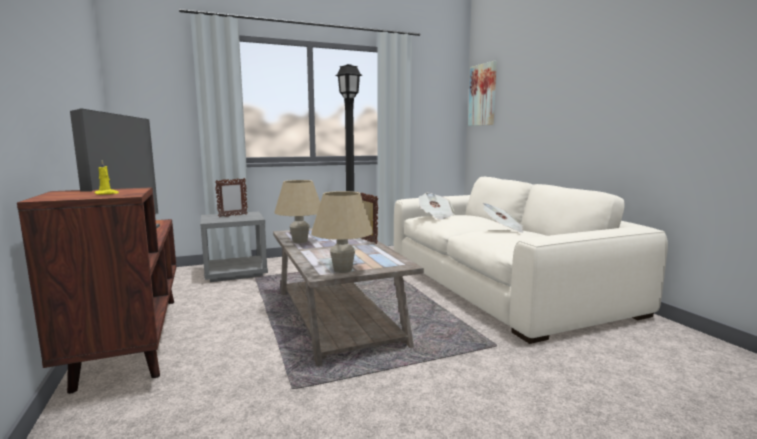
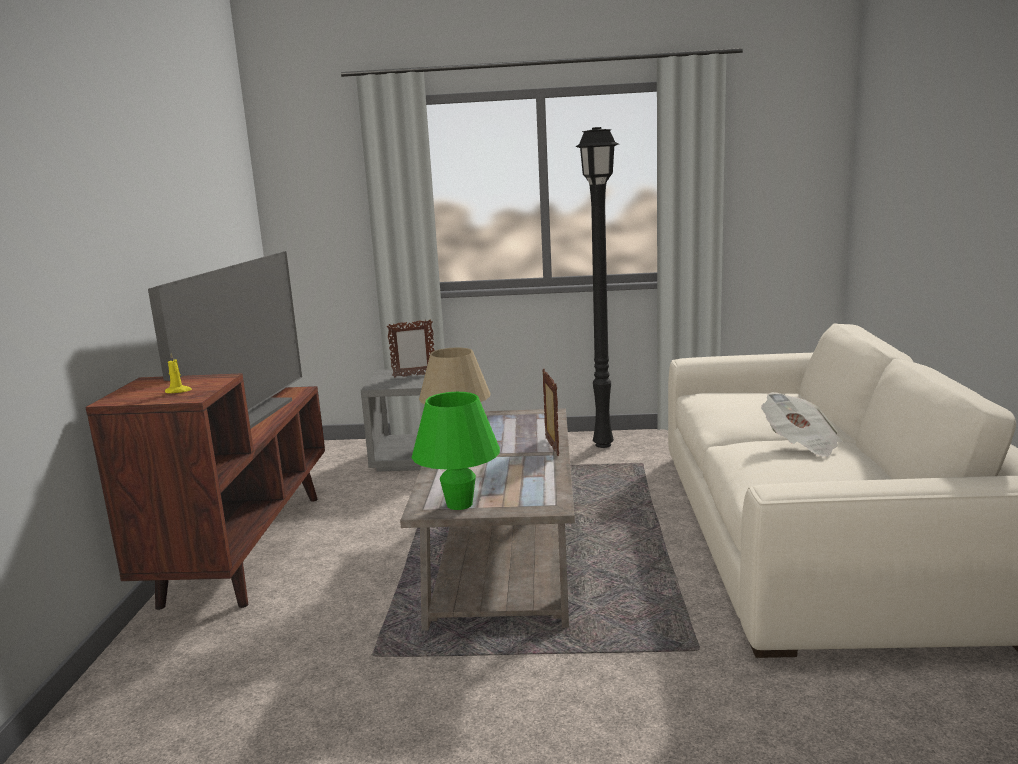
camera: 25 degrees right, 5 degrees up
(342, 270) = (459, 504): beige table lamp -> green table lamp
(436, 216) = (718, 399): newspaper -> none
(483, 95) = (872, 155): picture -> none

